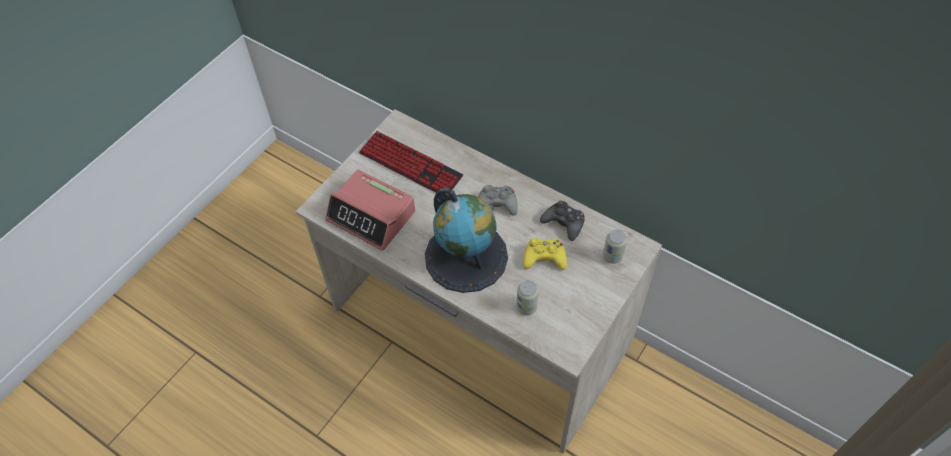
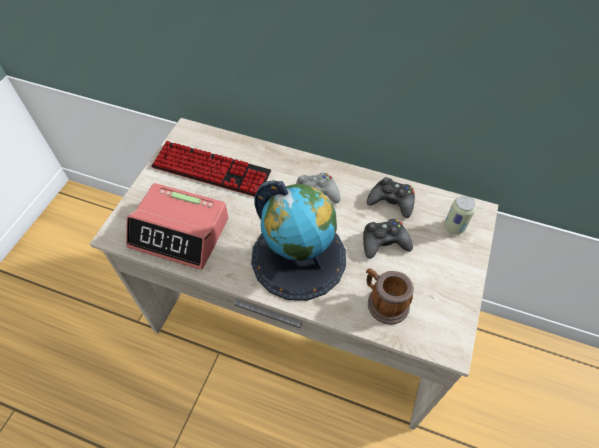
camera: 15 degrees left, 0 degrees up
(526, 307) = (383, 302): can -> mug
(544, 258) = (384, 242): yellow game controller -> black game controller

